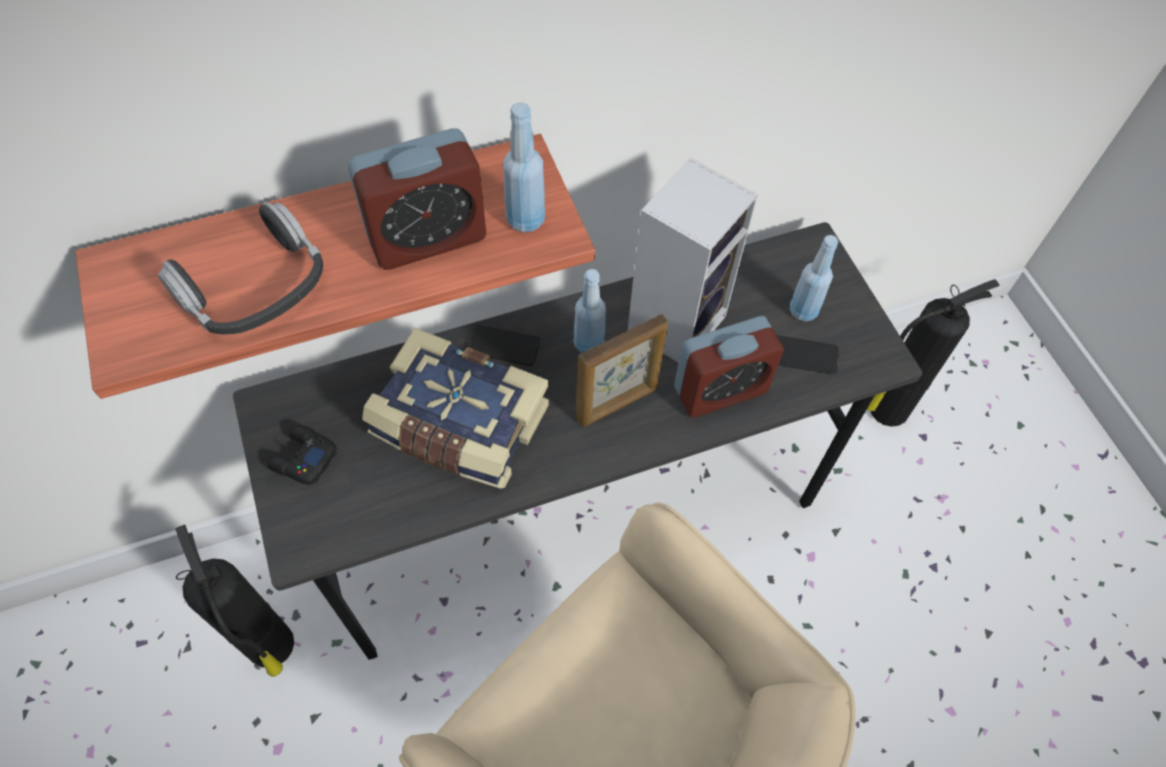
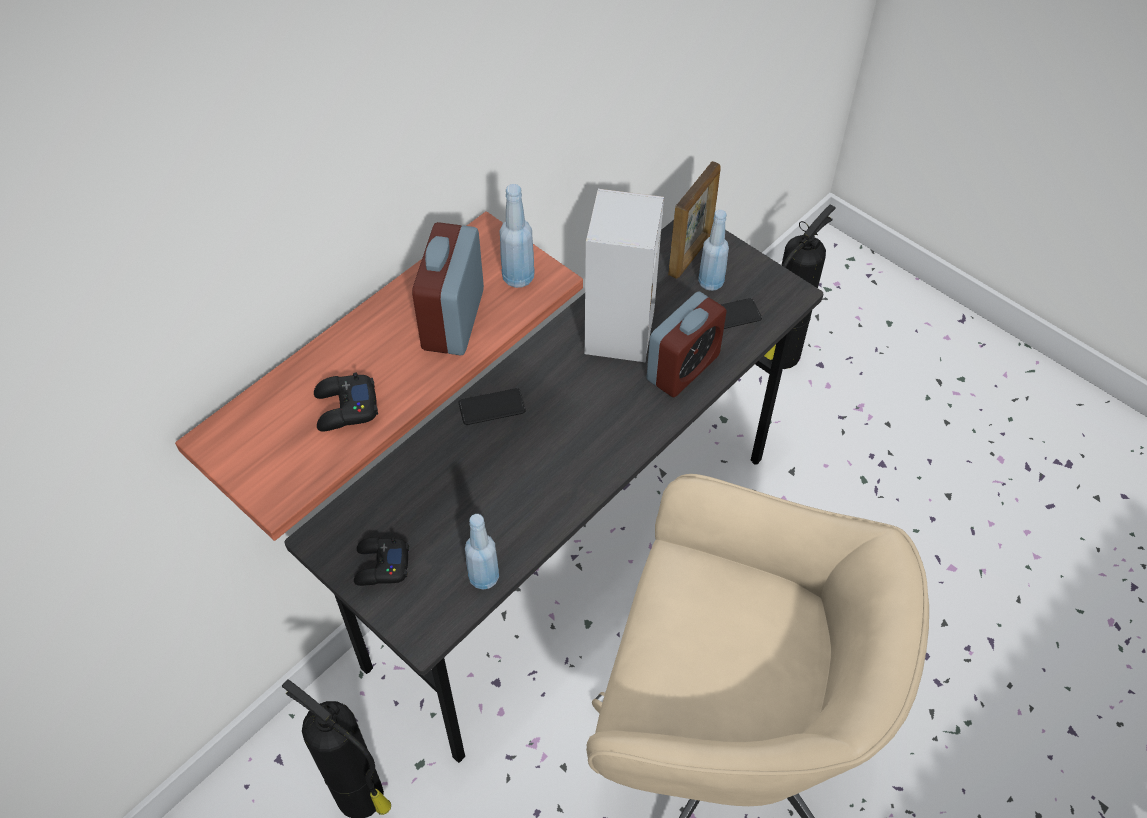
camera: 25 degrees left, 5 degrees down
(255, 287) = (345, 408): headphones -> black game controller
(427, 238) = (453, 320): alarm clock -> alarm clock turned 150 degrees clockwise
(458, 426) = (494, 484): book -> none
(589, 343) = (559, 376): blue bottle -> blue bottle (484, 577)
(617, 404) = (610, 412): picture frame -> picture frame (691, 255)

